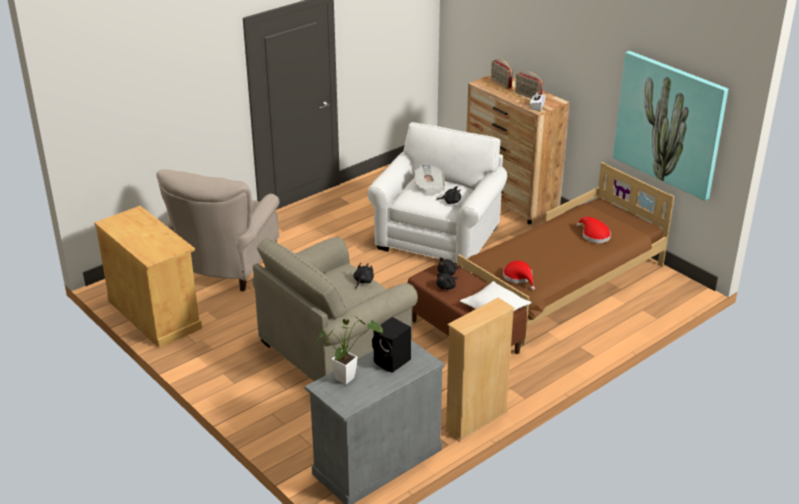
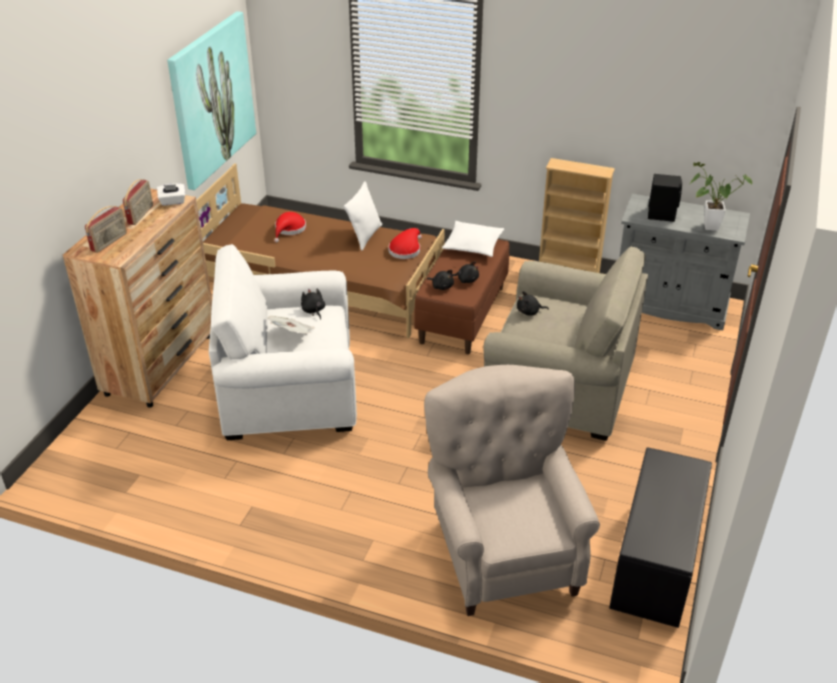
camera: 120 degrees left, 5 degrees up
(154, 314) = (657, 562): beige cabinet -> black bench
(226, 267) = (503, 551): beige armchair -> beige armchair turned 90 degrees counterclockwise
(556, 266) = (365, 236): none -> white pillow

